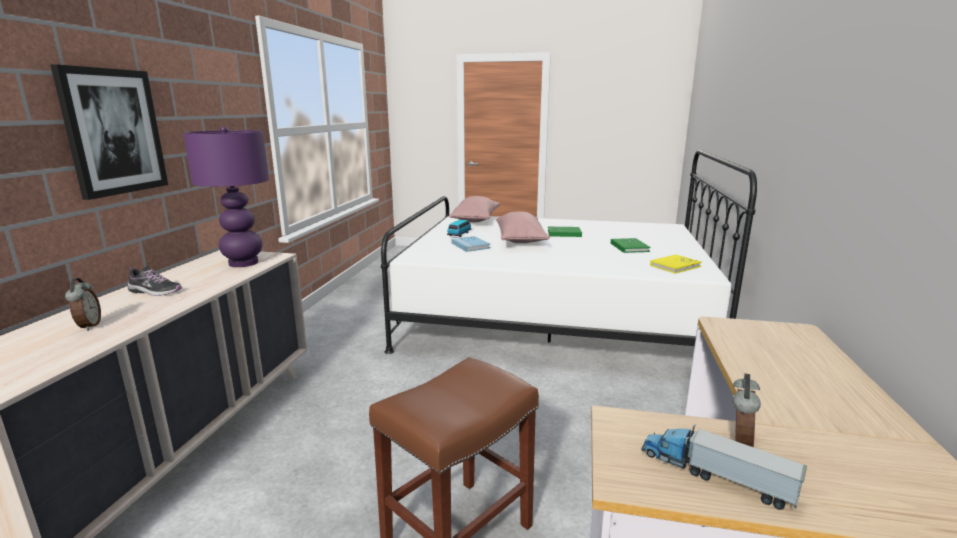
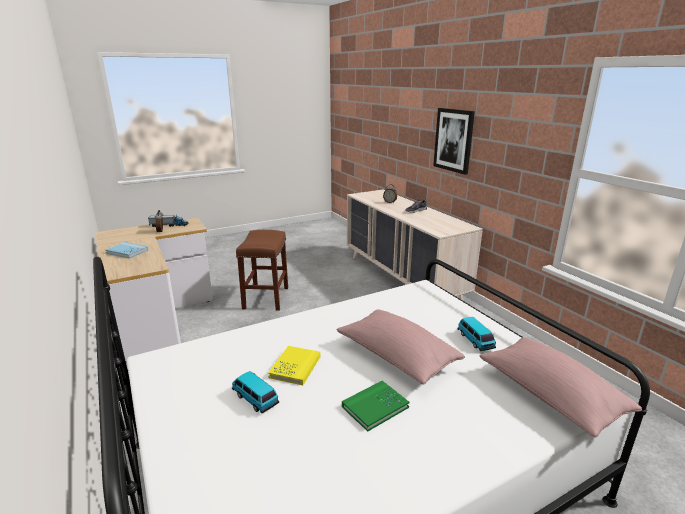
camera: 140 degrees right, 5 degrees up
(244, 263) = (437, 226): purple table lamp -> none
(470, 245) = (419, 322): blue book -> blue book (127, 251)
(629, 247) = (255, 398): green book -> toy car
(675, 266) = (185, 368): yellow book -> yellow book (295, 367)

